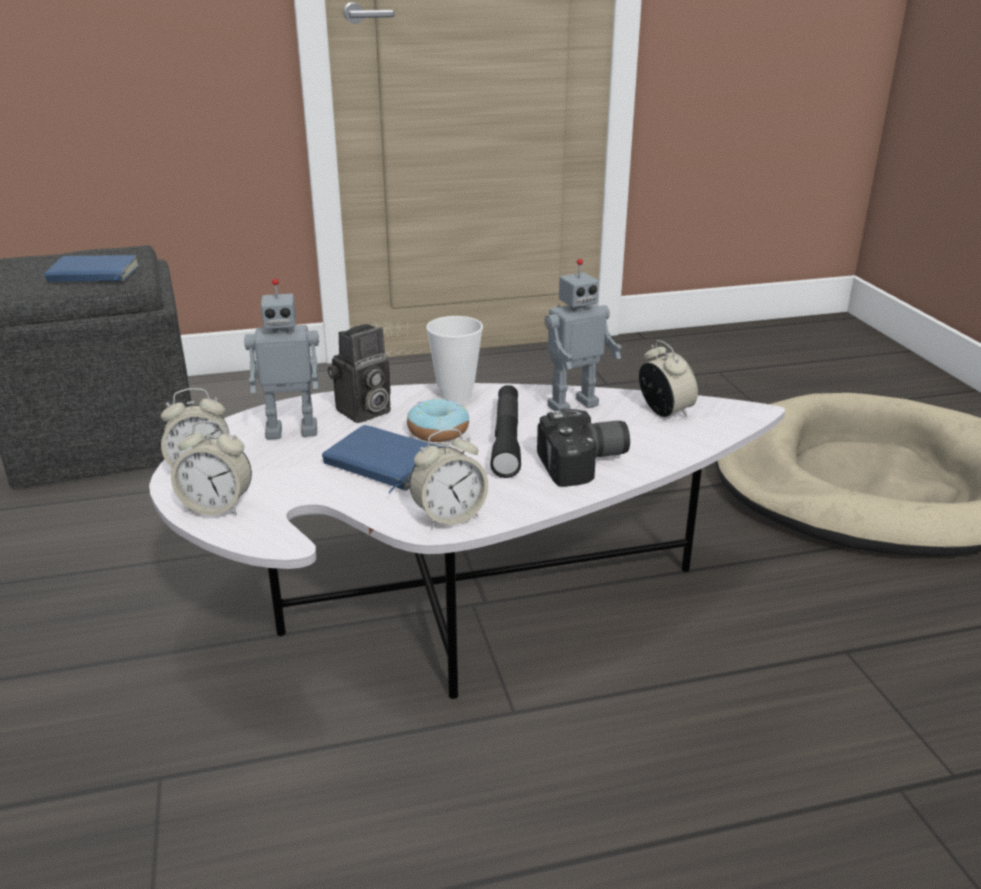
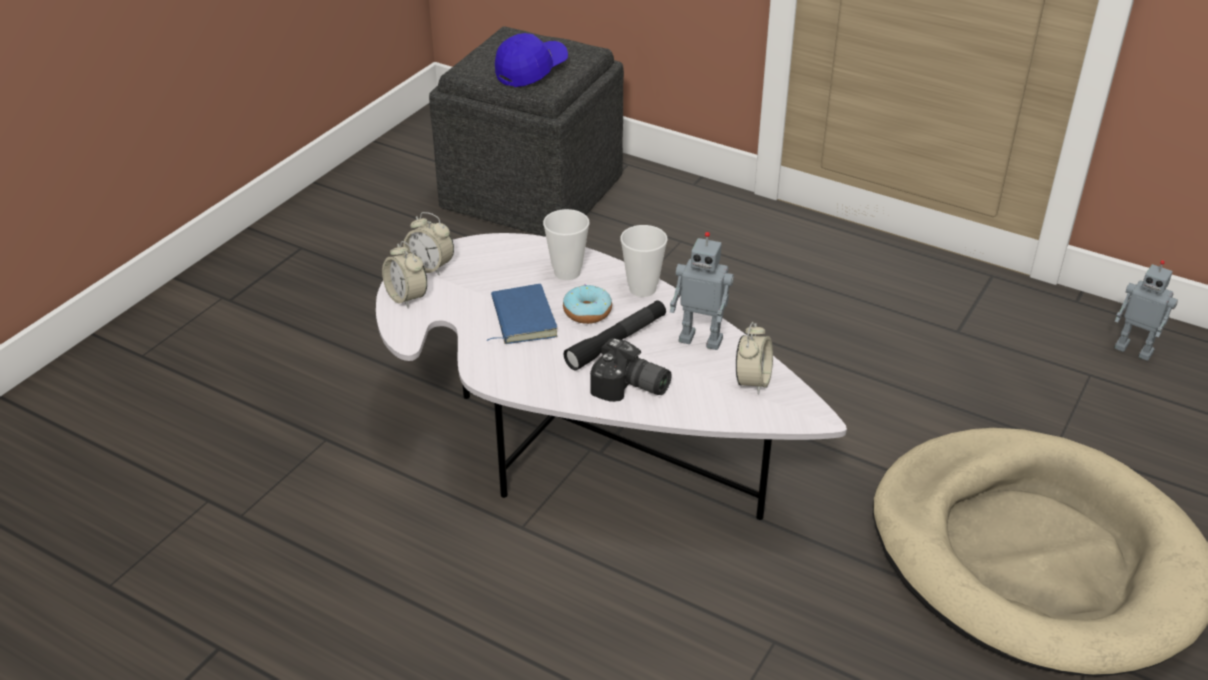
camera: 45 degrees right, 10 degrees up
(92, 275) = (531, 71): blue book -> blue cap
(292, 431) = (510, 264): toy robot -> toy robot (1134, 349)
(363, 413) = (567, 272): camera -> cup
(449, 516) = (503, 375): alarm clock -> none

